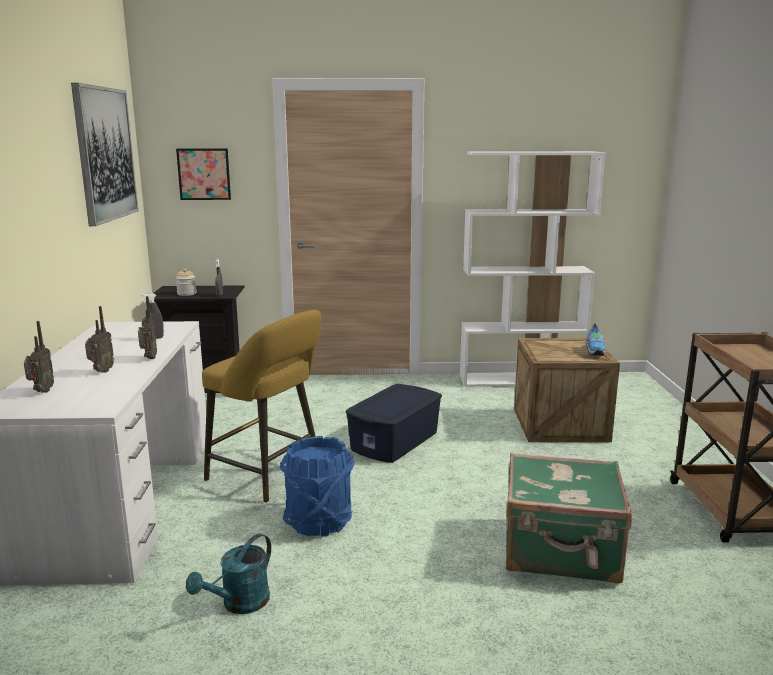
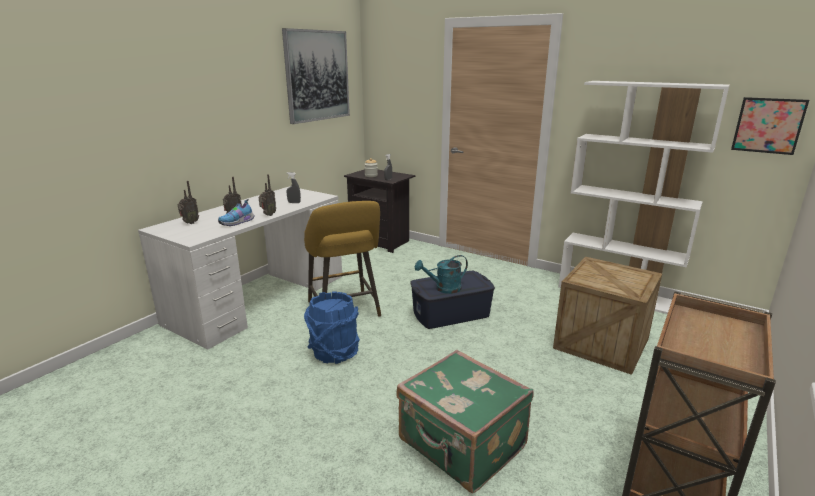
camera: 35 degrees right, 5 degrees up
(204, 174) = (397, 91): picture -> picture (768, 125)
(239, 604) = (234, 384): turquoise watering can -> turquoise watering can (443, 289)
(595, 352) = (638, 286): shoe -> shoe (238, 223)

